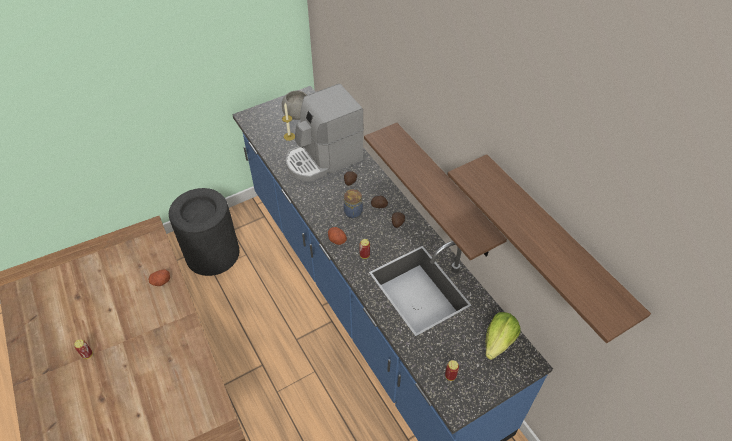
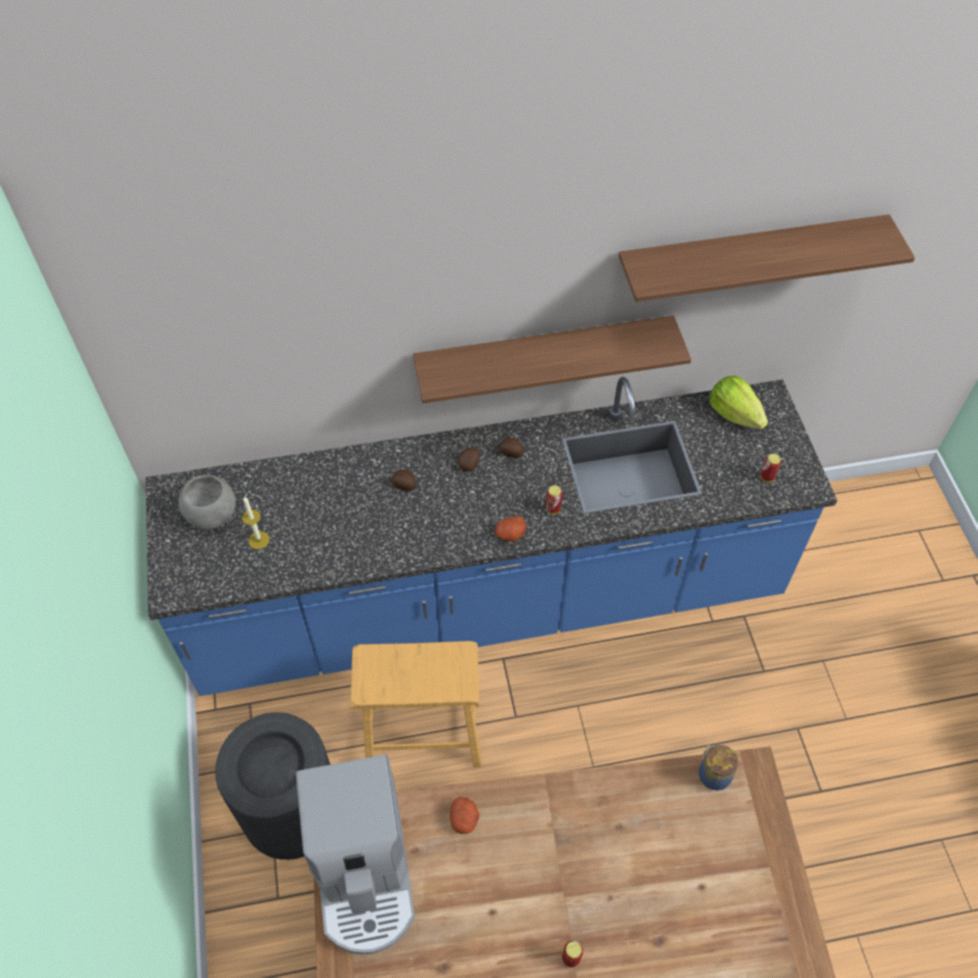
camera: 70 degrees left, 5 degrees up
(271, 296) = (423, 732): none -> brown stool
(323, 159) = (339, 506): coffee machine -> coffee machine (365, 874)
(353, 211) = (466, 498): jar -> jar (713, 774)

